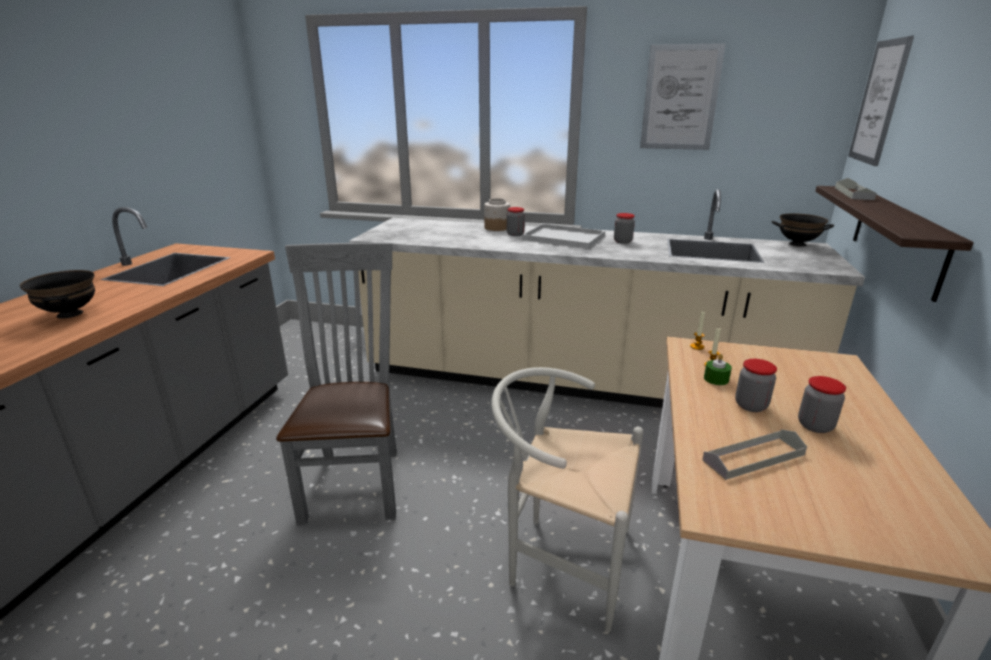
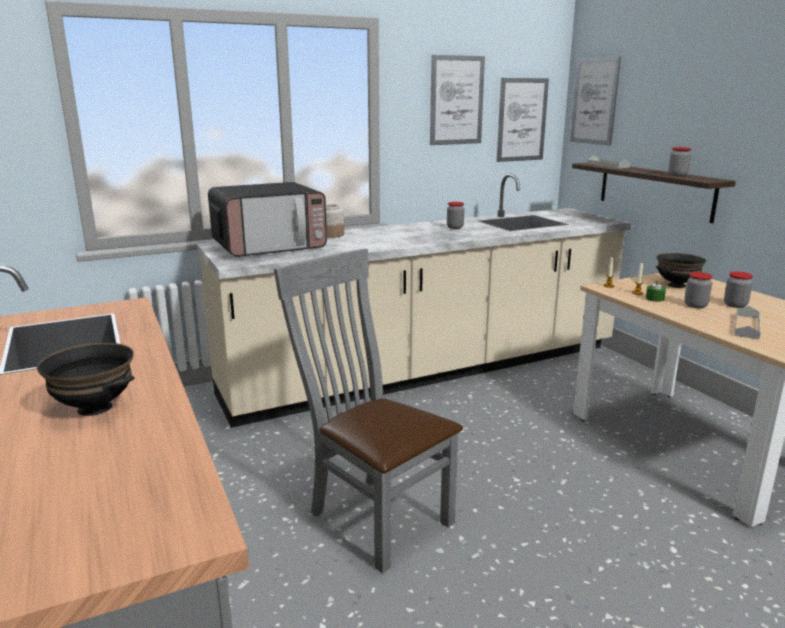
camera: 40 degrees left, 5 degrees down
(427, 229) = (269, 246): none -> microwave
(515, 234) = (362, 236): jar -> jar (677, 175)
(560, 560) = (596, 484): white chair -> none
(565, 237) = (408, 232): white tray -> none
(777, 124) = (522, 120): none -> picture
(797, 244) = (557, 211): black bowl -> black bowl (676, 285)

